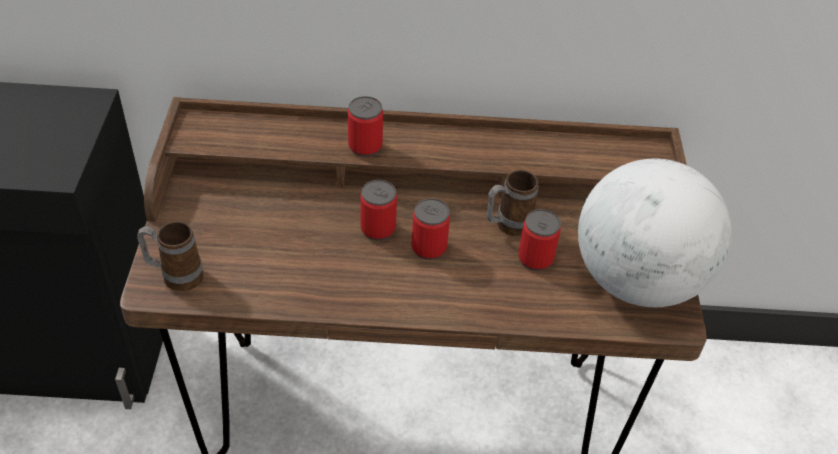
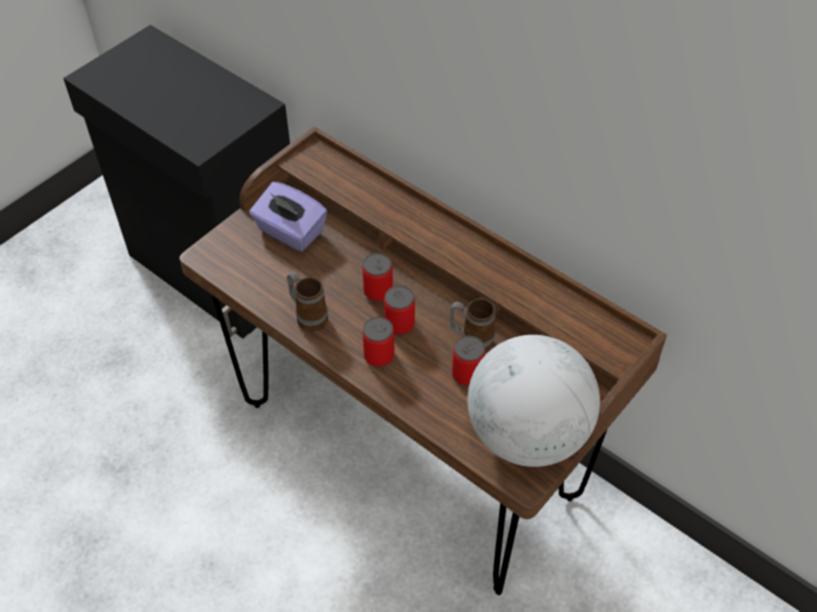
camera: 40 degrees right, 5 degrees up
(175, 276) = (225, 254): mug -> mug (308, 316)
(229, 218) = (290, 232): none -> purple tissue box
(365, 146) = (408, 226): can -> can (379, 356)

